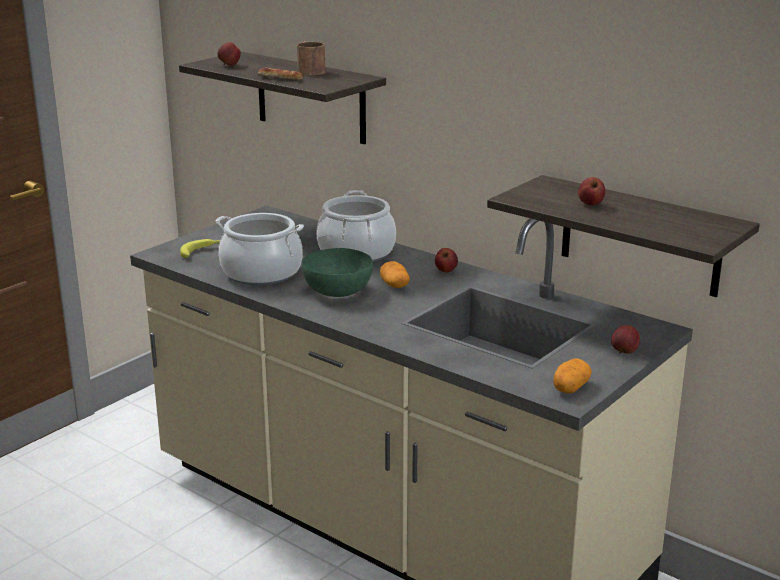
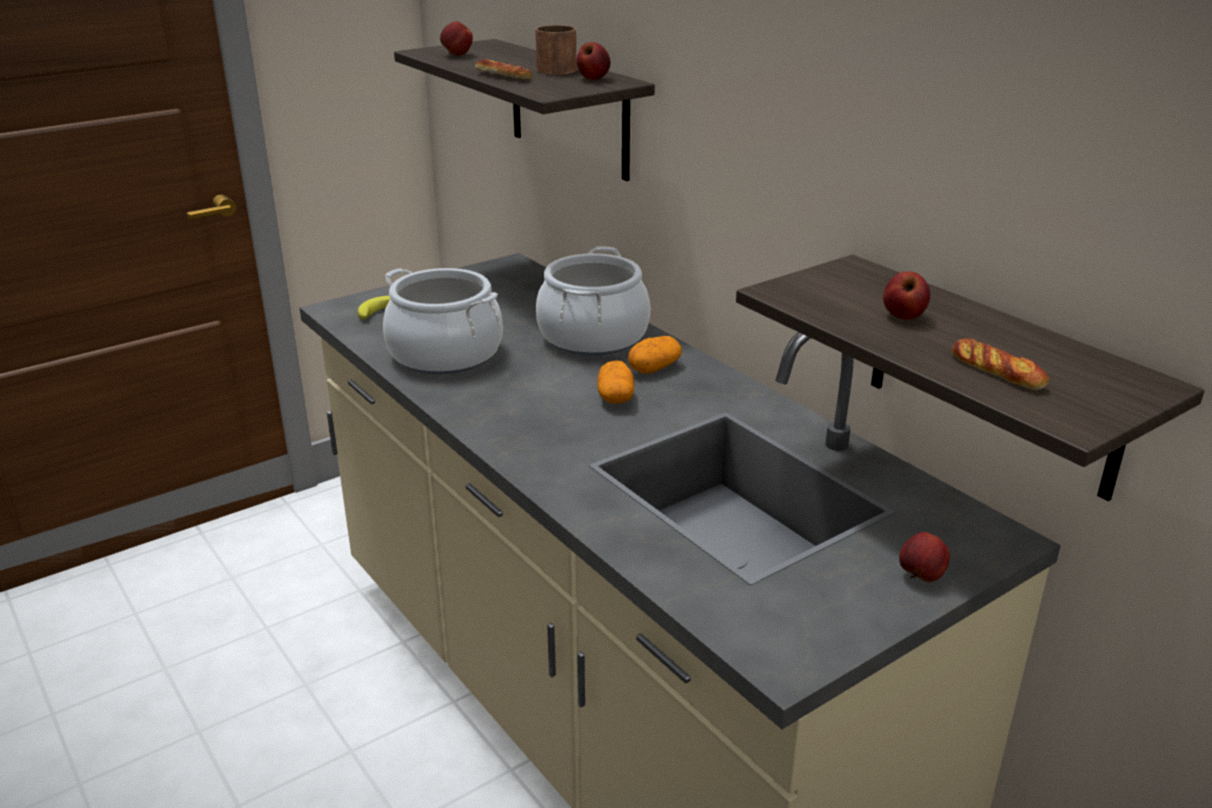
camera: 15 degrees right, 5 degrees up
(337, 290) = (529, 395): green bowl -> none
(445, 271) = (703, 382): apple -> apple (593, 79)
(570, 387) = (796, 638): potato -> potato (654, 368)
(654, 225) = (997, 371): none -> bread

